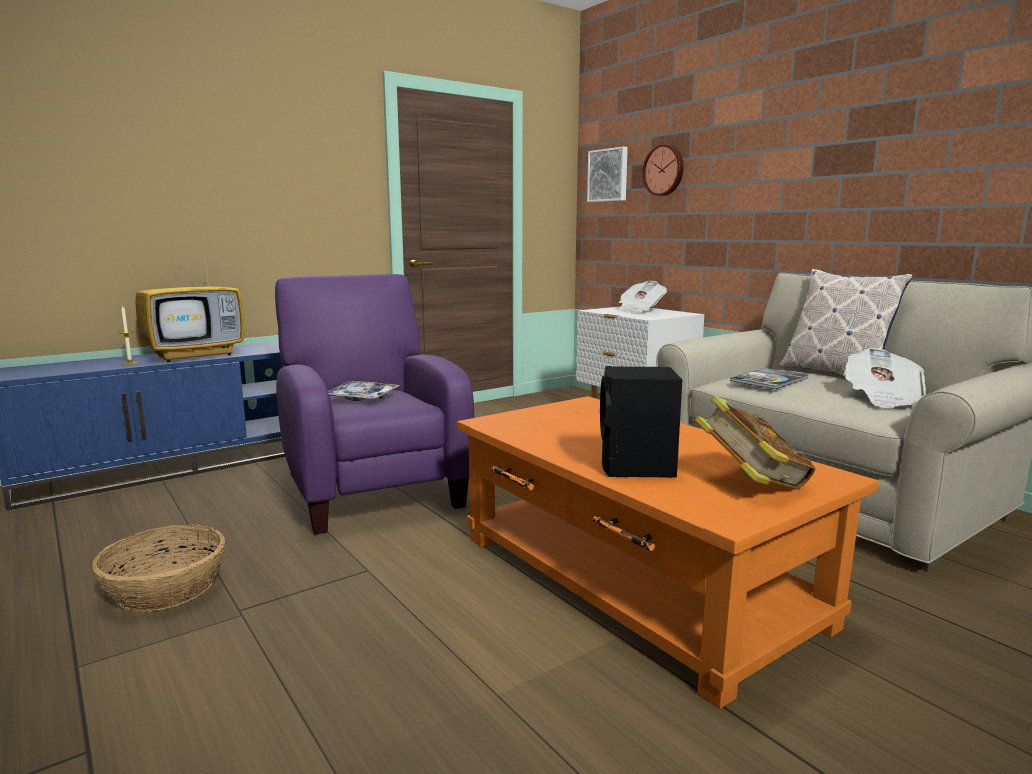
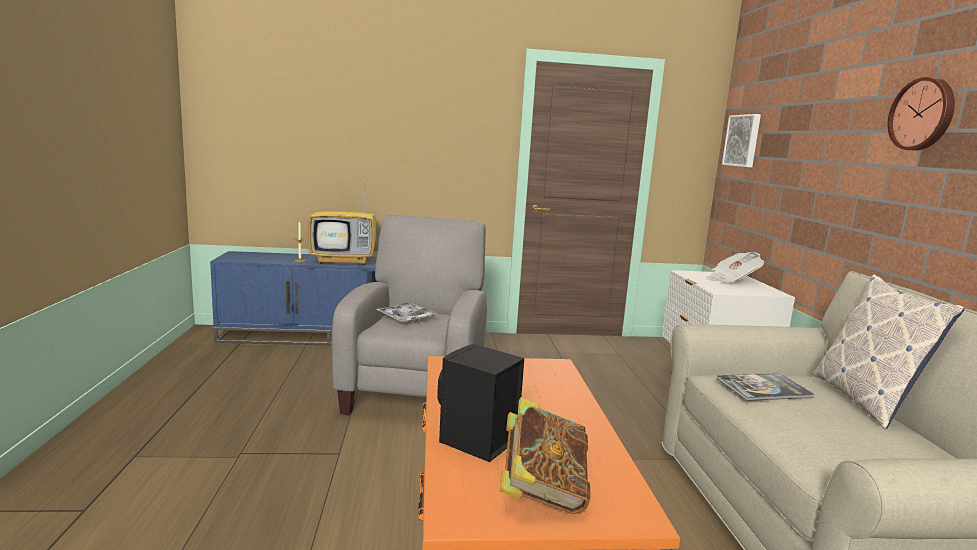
camera: 30 degrees right, 0 degrees up
(165, 588) = (224, 422): basket -> none
(371, 487) = (417, 388): purple armchair -> grey armchair
(664, 170) = (786, 141): wall clock -> wall clock (923, 114)
(882, 399) = (861, 447): newspaper -> none

